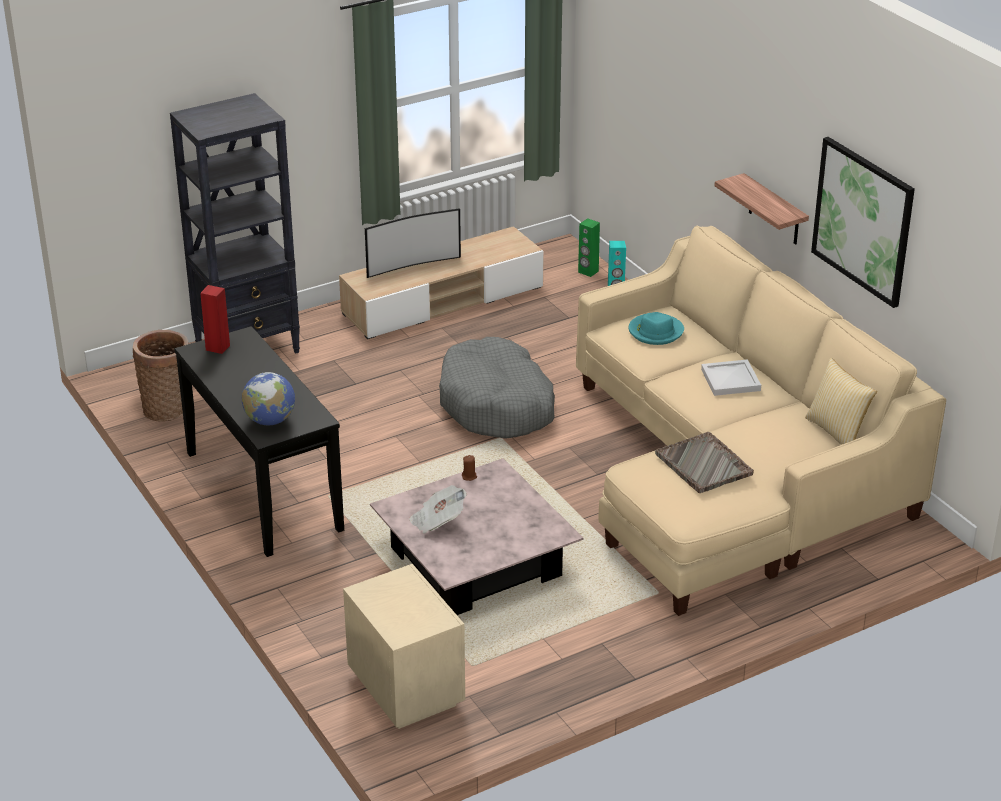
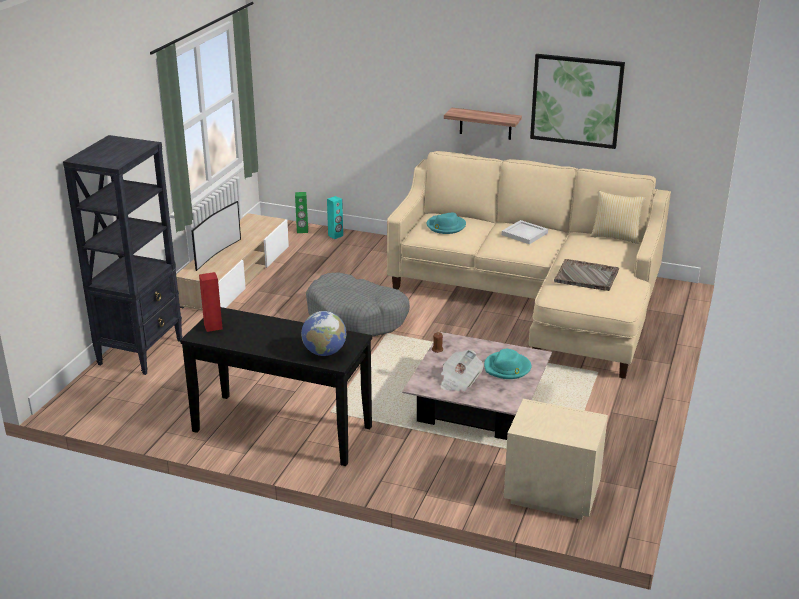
camera: 40 degrees left, 5 degrees down
(168, 408) = (135, 411): basket -> none
(507, 531) = (507, 368): none -> turquoise hat

